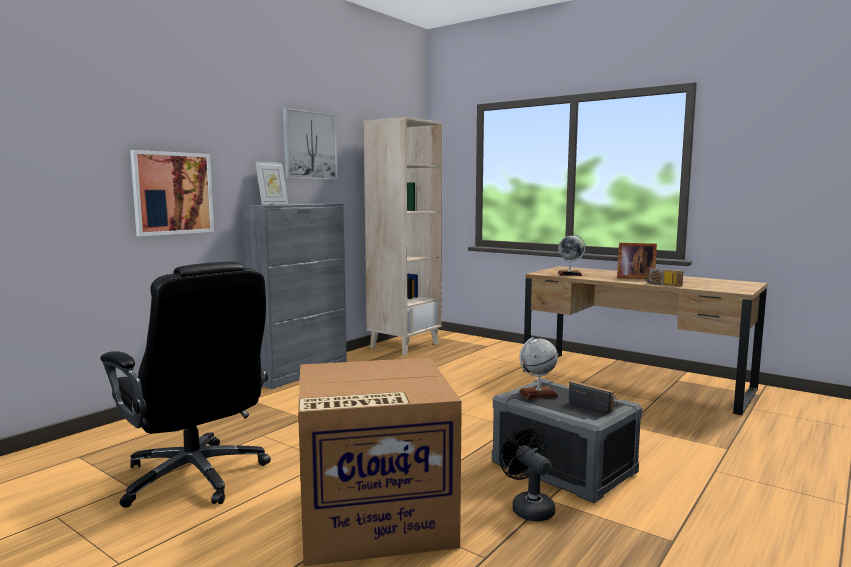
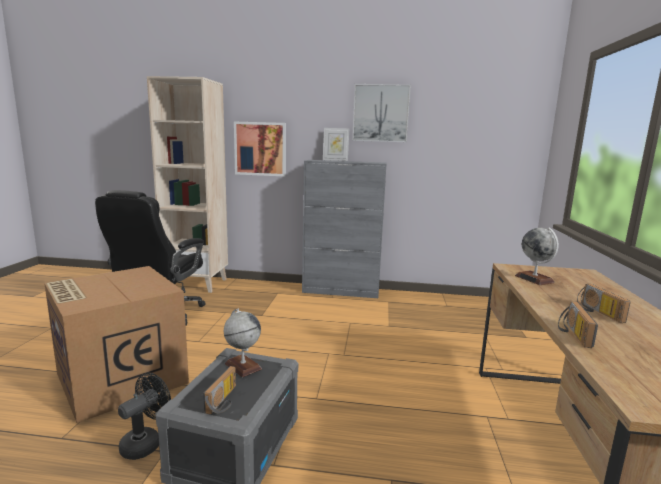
camera: 60 degrees right, 5 degrees up
(404, 345) = (457, 304): beige bookcase -> beige bookcase (197, 284)
(634, 277) = (597, 312): picture frame -> radio

